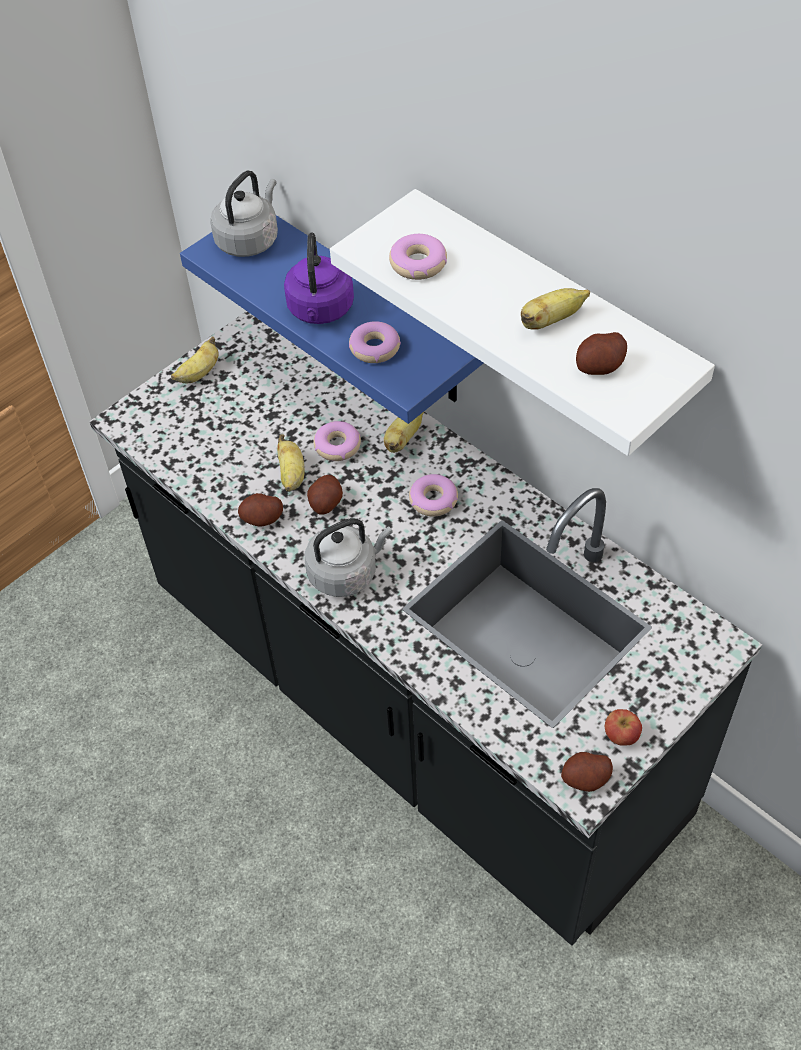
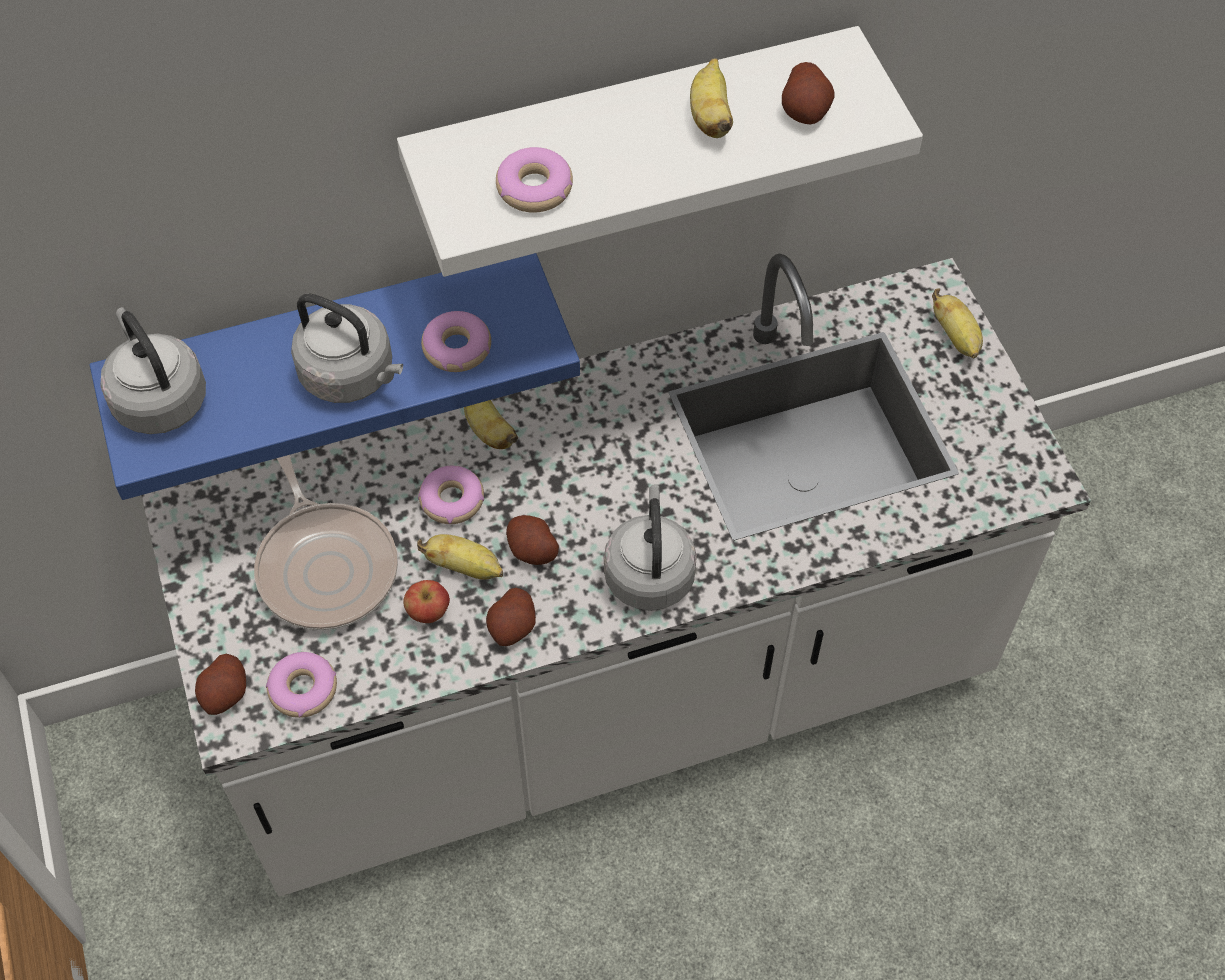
camera: 65 degrees left, 5 degrees up
(199, 374) = (217, 602): banana -> banana (956, 338)
(253, 409) = (326, 566): none -> frying pan
(320, 311) = (351, 375): purple kettle -> grey kettle
(410, 706) = (612, 695): black counter -> white counter
(433, 500) = (599, 441): donut -> donut (303, 689)
(586, 779) = (1031, 474): potato -> potato (225, 693)
(621, 736) = (997, 421): apple -> apple (428, 611)

